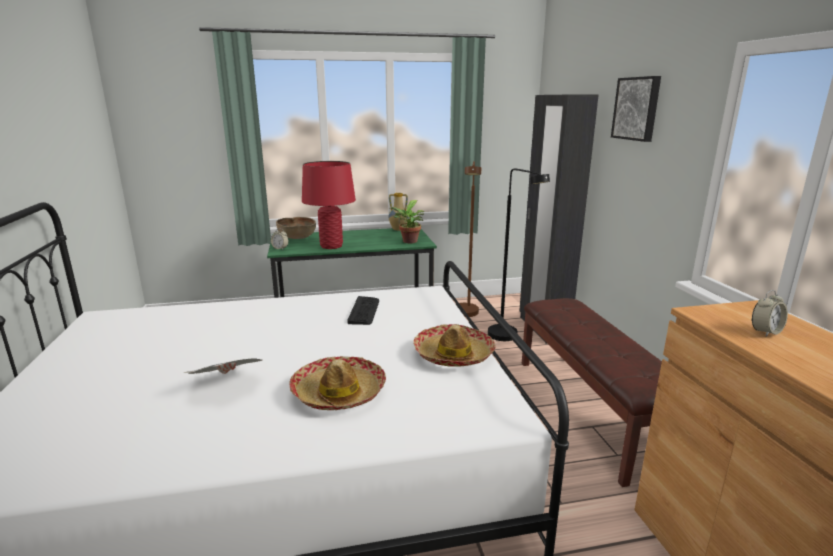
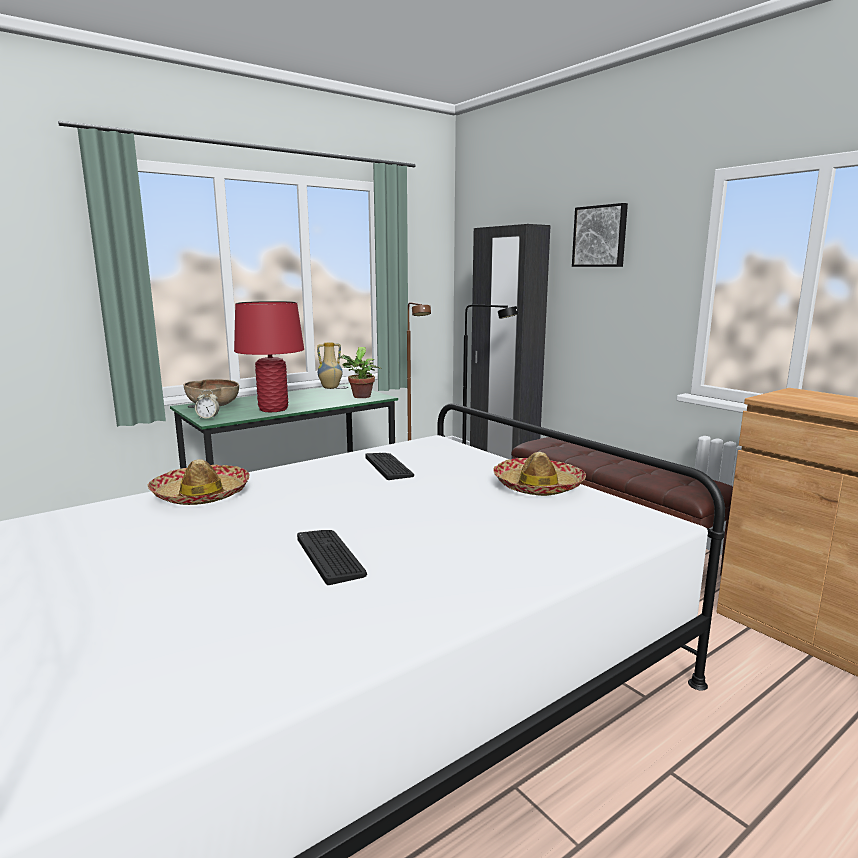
camera: 25 degrees left, 5 degrees down
(227, 384) = (330, 556): newspaper -> keyboard
(338, 393) = (472, 537): hat -> hat (200, 495)
(765, 332) = (831, 403): alarm clock -> none

